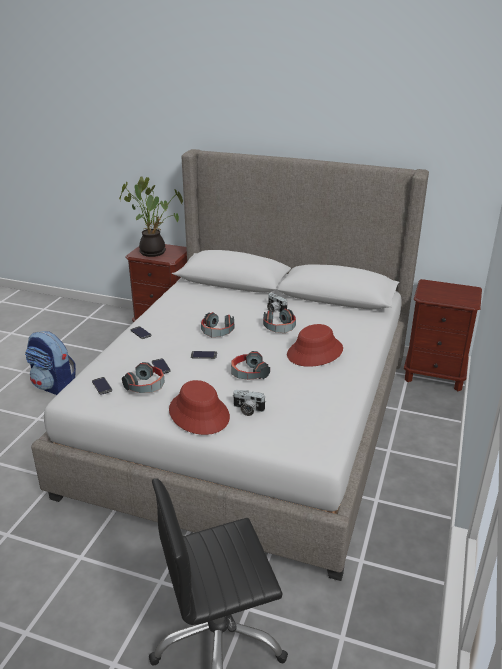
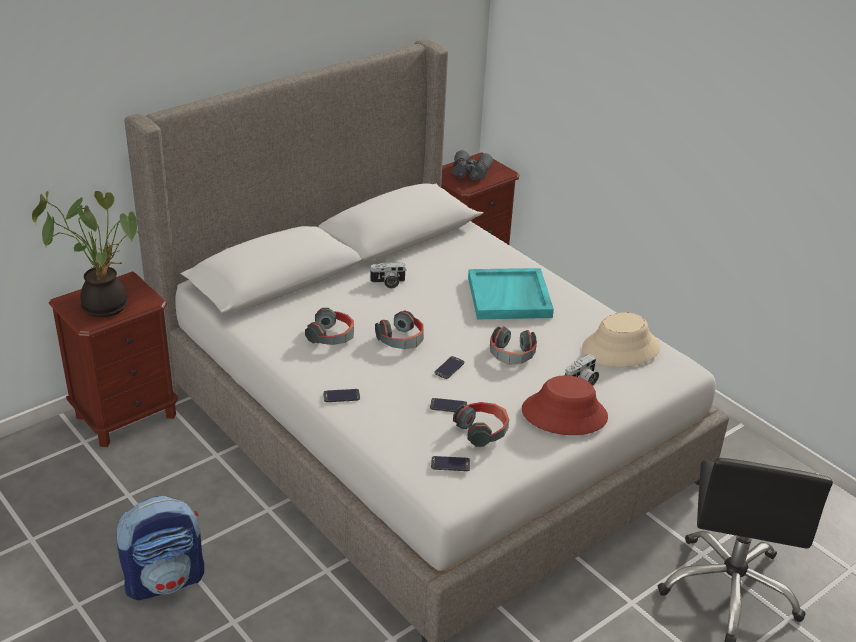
camera: 60 degrees left, 5 degrees up
(279, 328) = (434, 297): headphones -> headphones (332, 336)
(310, 415) = (621, 349): none -> beige hat
(315, 352) = (510, 297): red hat -> turquoise tray
(444, 292) = (470, 173): none -> grey binoculars

